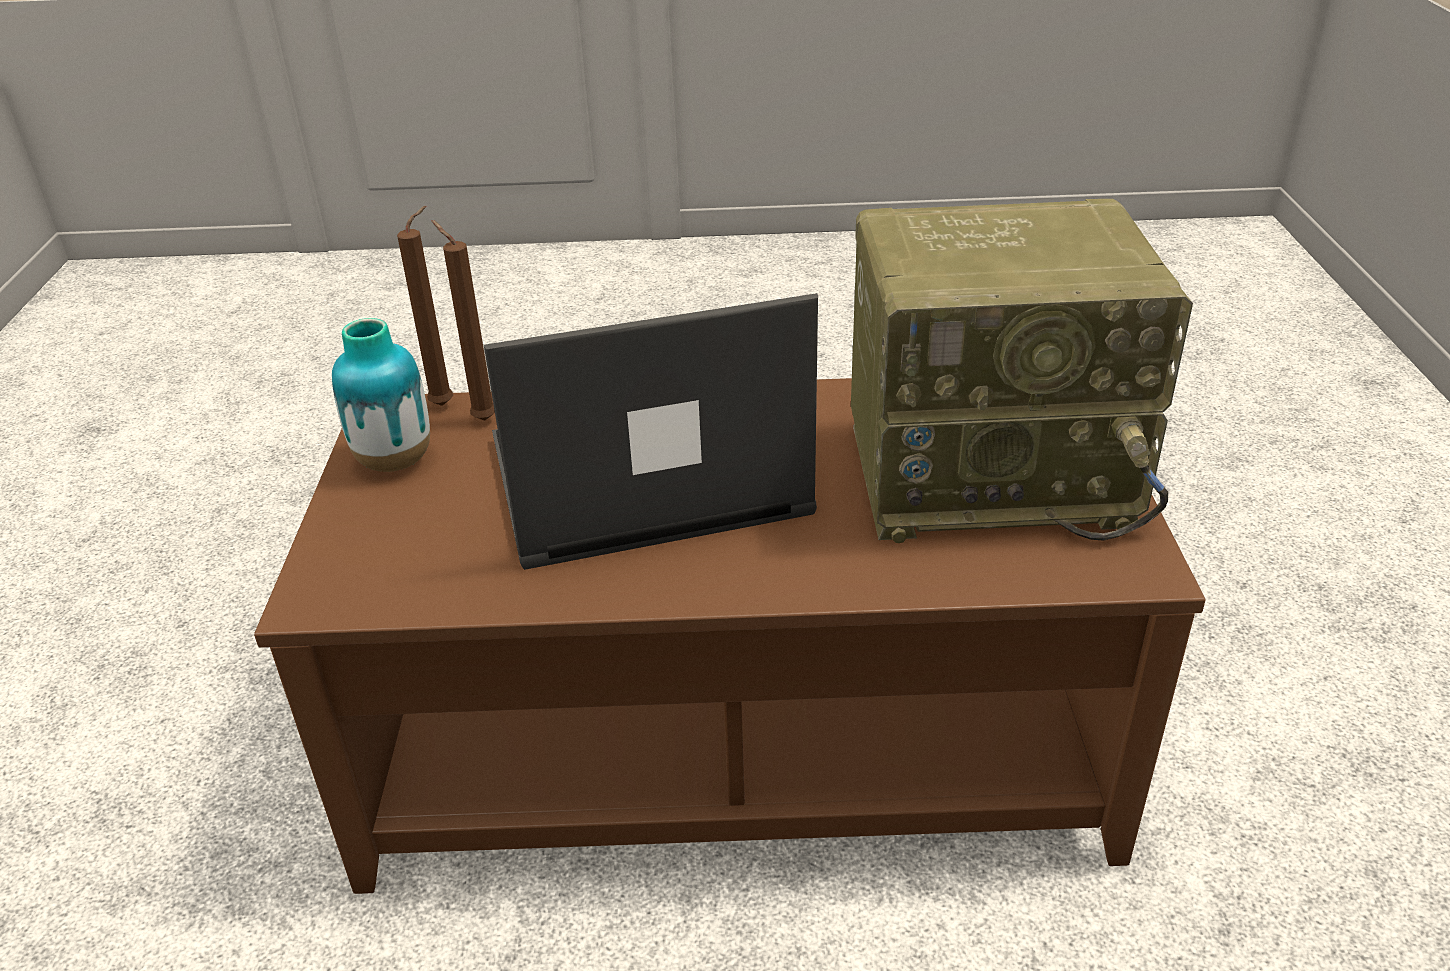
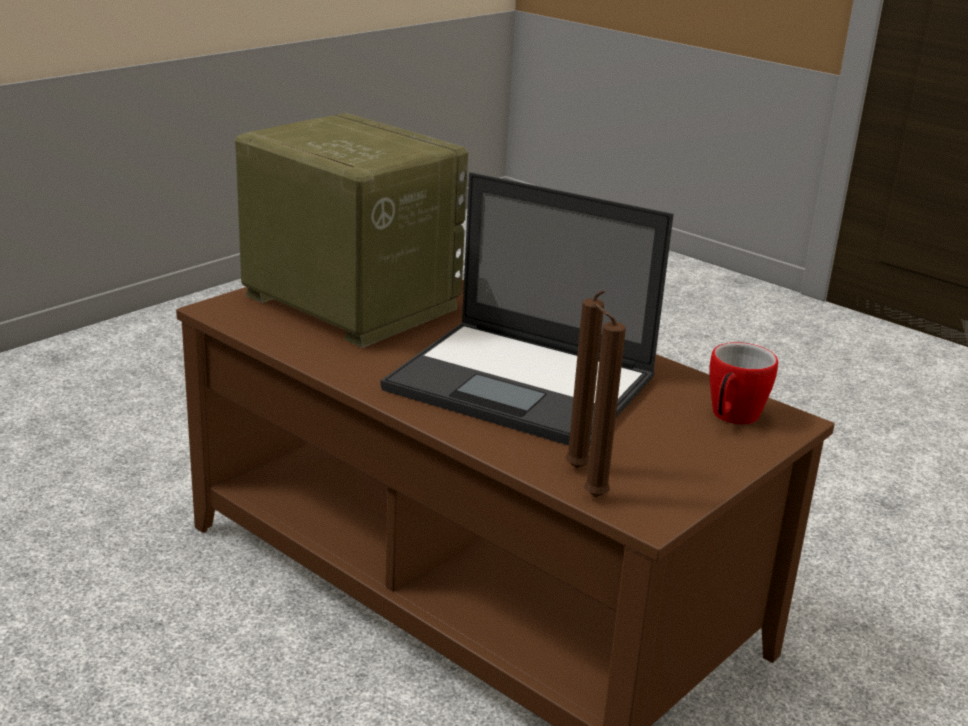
camera: 140 degrees left, 10 degrees down
(384, 562) = (731, 418): none -> mug
(394, 461) = (673, 473): vase -> none

